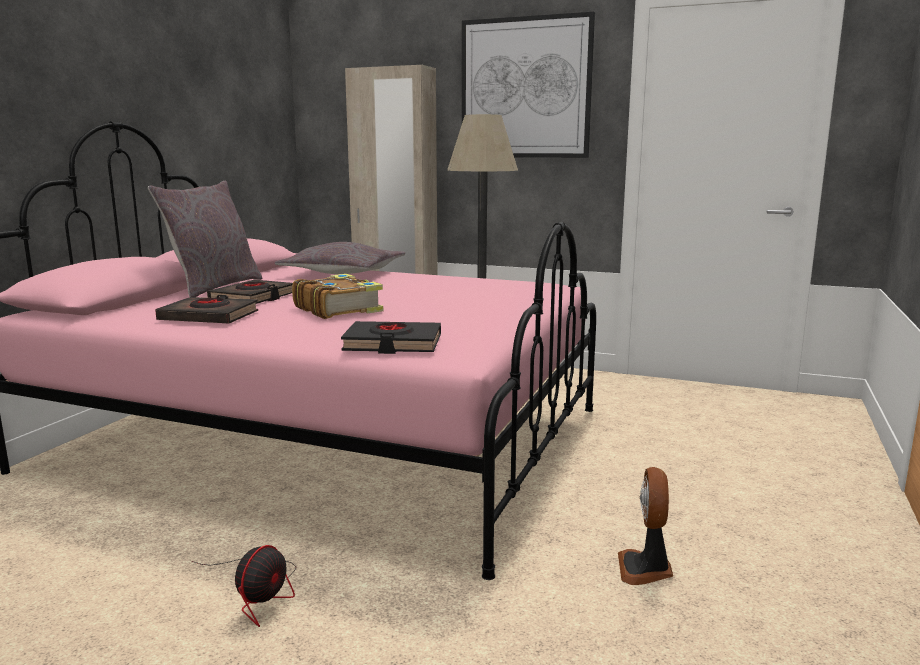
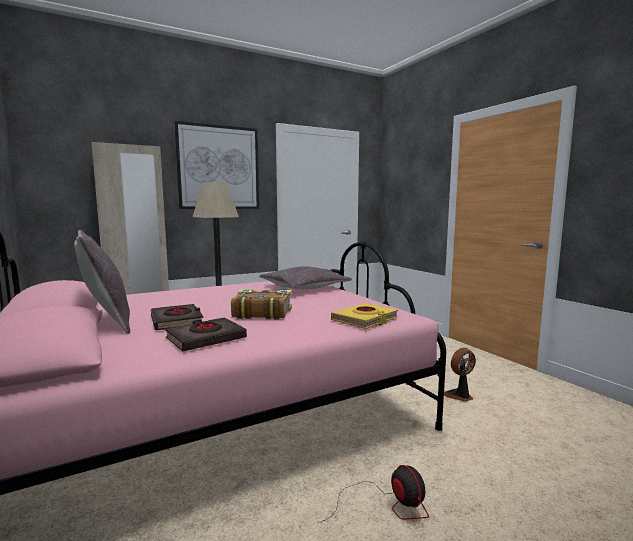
camera: 50 degrees left, 5 degrees down
(343, 273) = (163, 294): grey pillow -> grey pillow (304, 288)
(392, 344) = (365, 320): black book -> yellow book
(645, 569) = (459, 396): fan -> fan turned 105 degrees clockwise

